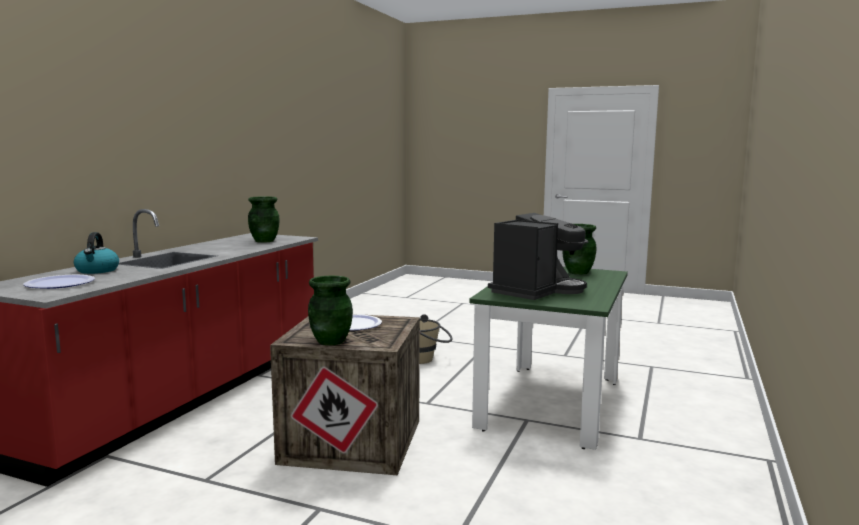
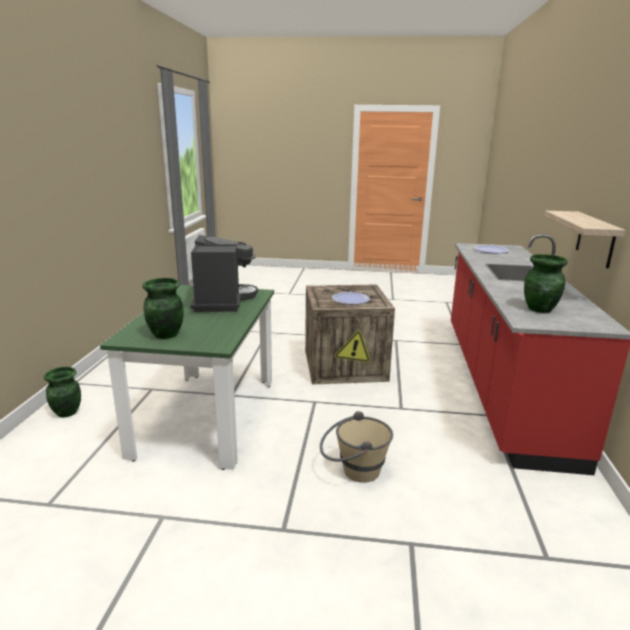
camera: 165 degrees right, 10 degrees up
(97, 270) = (512, 259): kettle -> none
(171, 194) = (595, 239): none -> shelf
(330, 341) = (348, 288): green vase -> green vase (67, 412)
(537, 290) = (222, 301): coffee machine -> coffee machine turned 150 degrees clockwise

